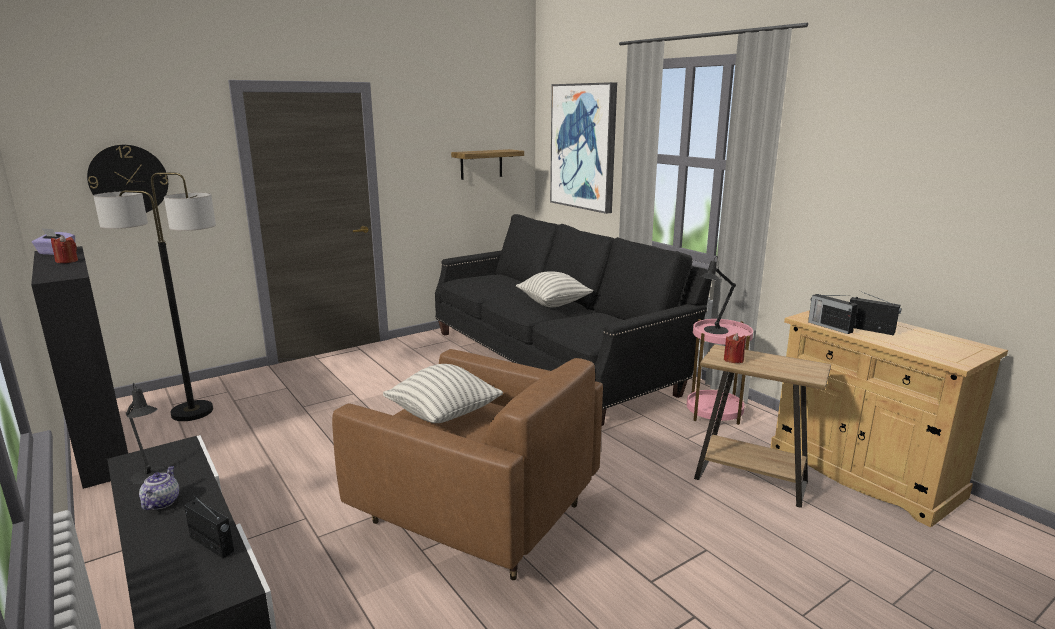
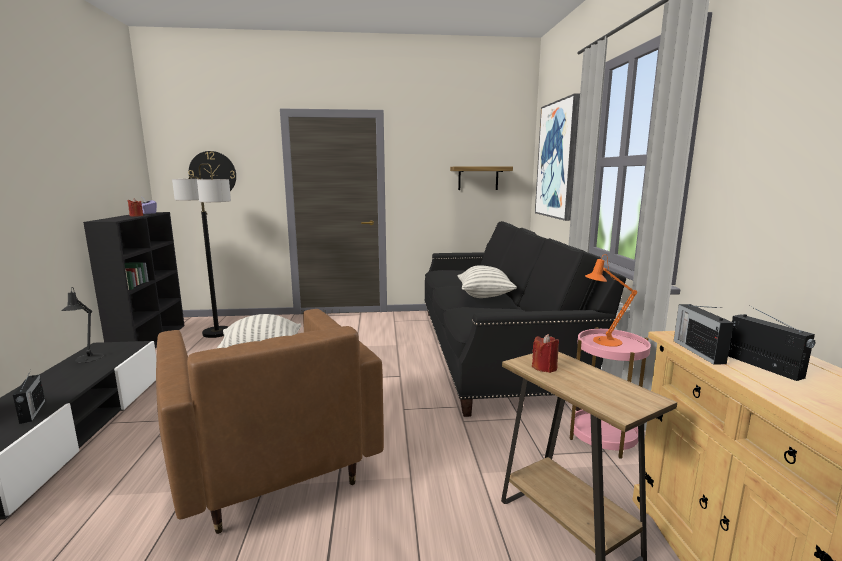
camera: 30 degrees right, 5 degrees down
(161, 502) = (64, 375): teapot -> none
(713, 330) = (603, 341): black table lamp -> orange table lamp

